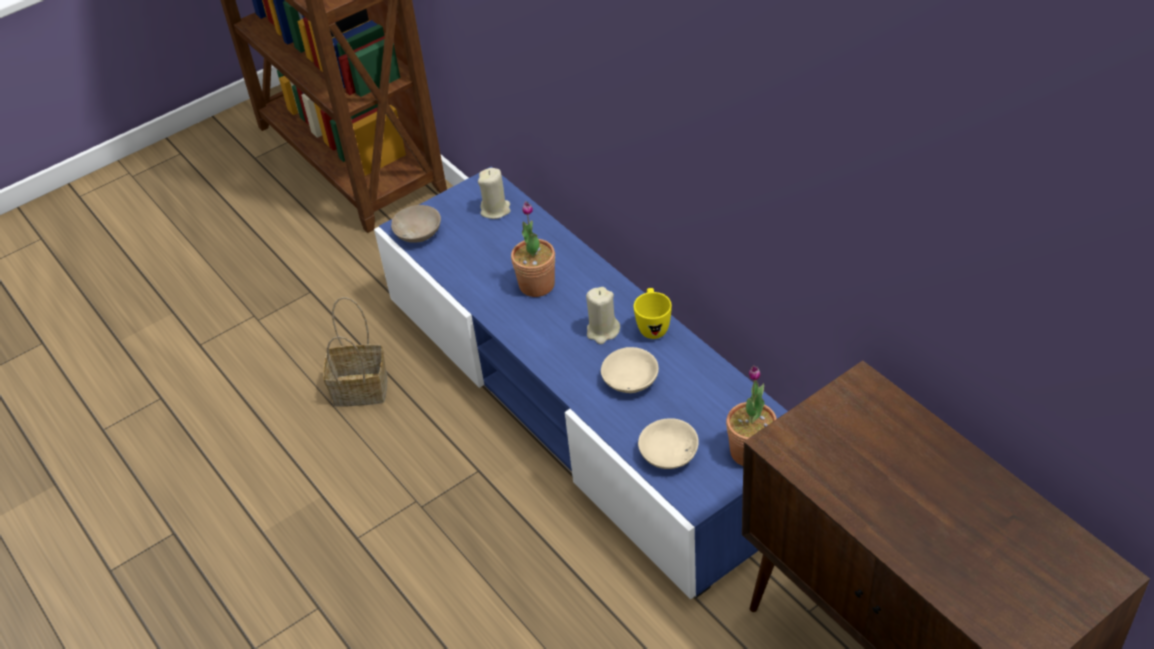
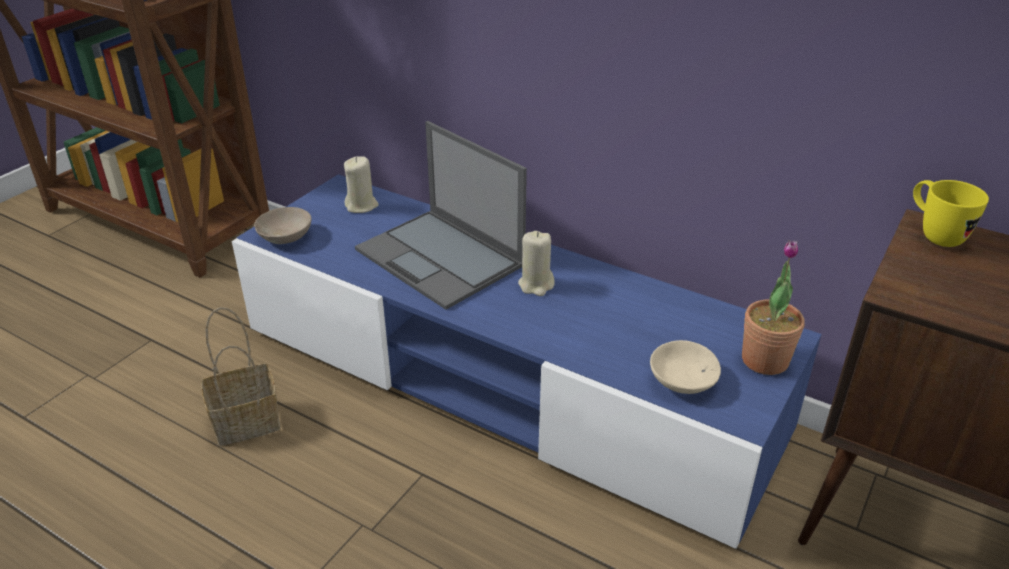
camera: 25 degrees left, 10 degrees down
(536, 285) = (441, 258): potted plant -> laptop
(632, 379) = (595, 320): beige bowl -> none
(653, 326) = (585, 271): yellow mug -> yellow mug (934, 234)

